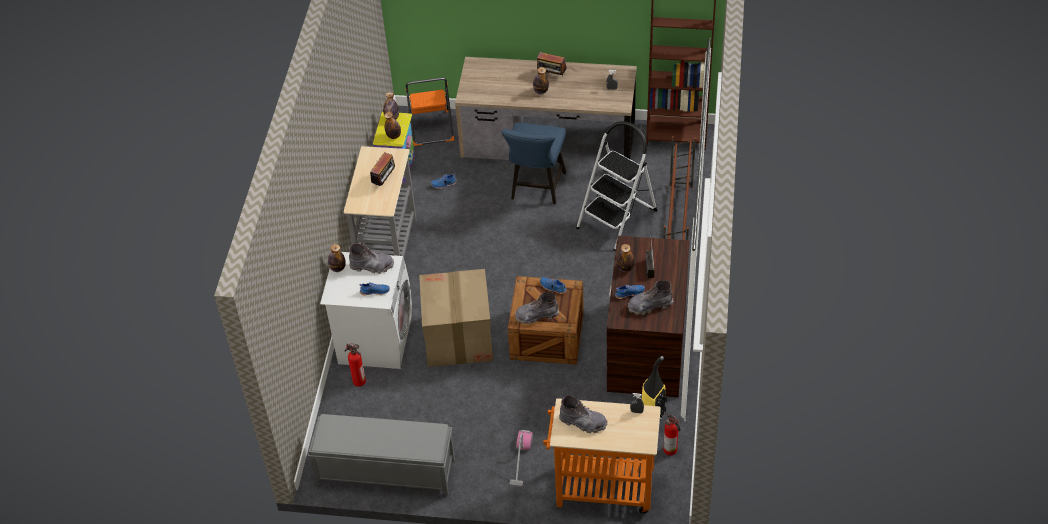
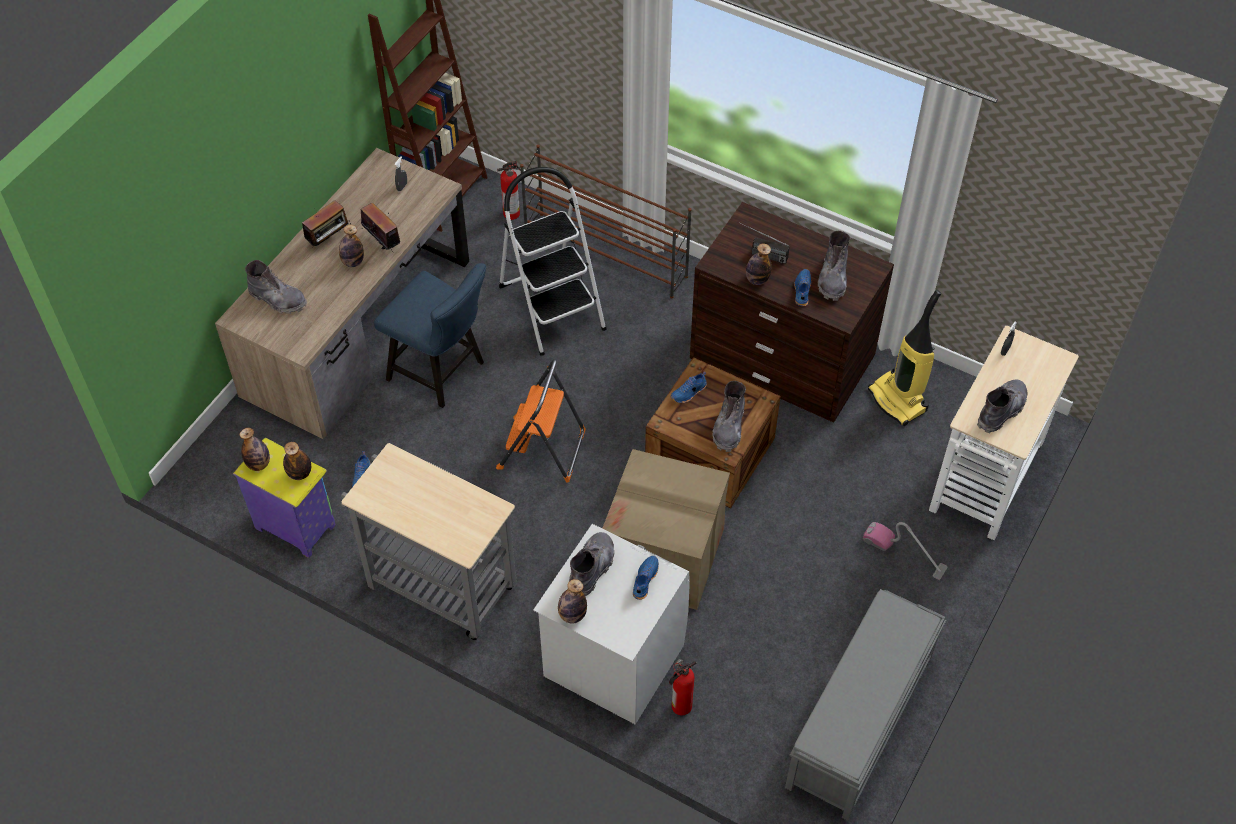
camera: 70 degrees left, 5 degrees up
(384, 180) = (435, 493): radio -> radio (383, 242)
(431, 129) = (240, 456): orange step ladder -> orange step ladder (545, 450)
(495, 73) = (278, 299): none -> grey boot
(603, 489) = (984, 481): orange cart -> white cart
(671, 450) = (952, 392): fire extinguisher -> fire extinguisher (513, 213)

